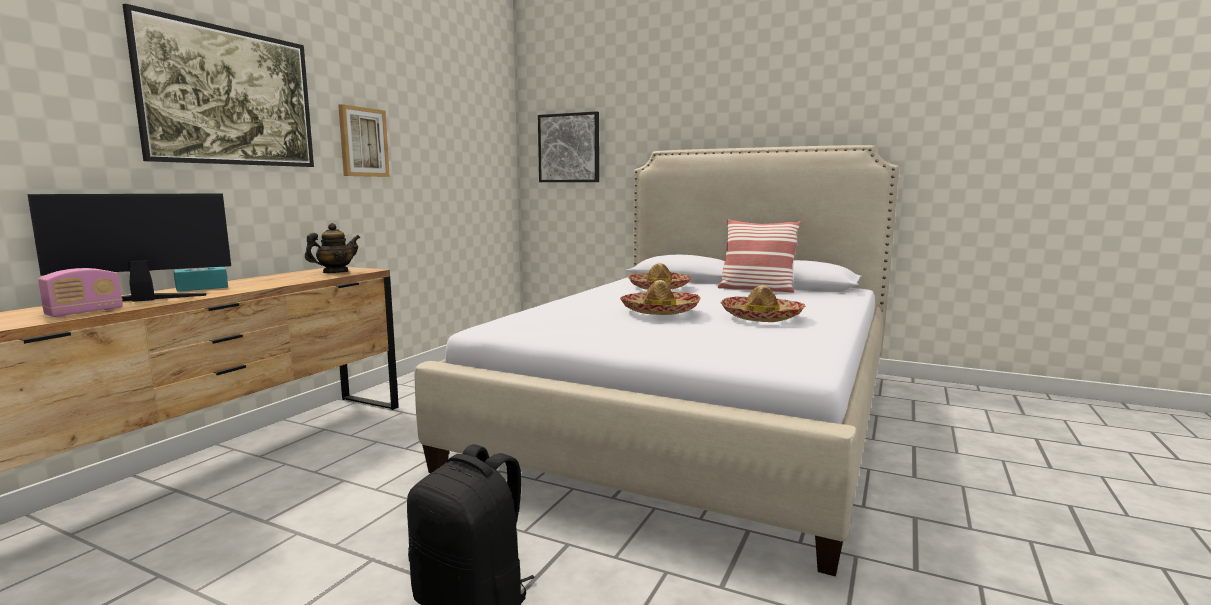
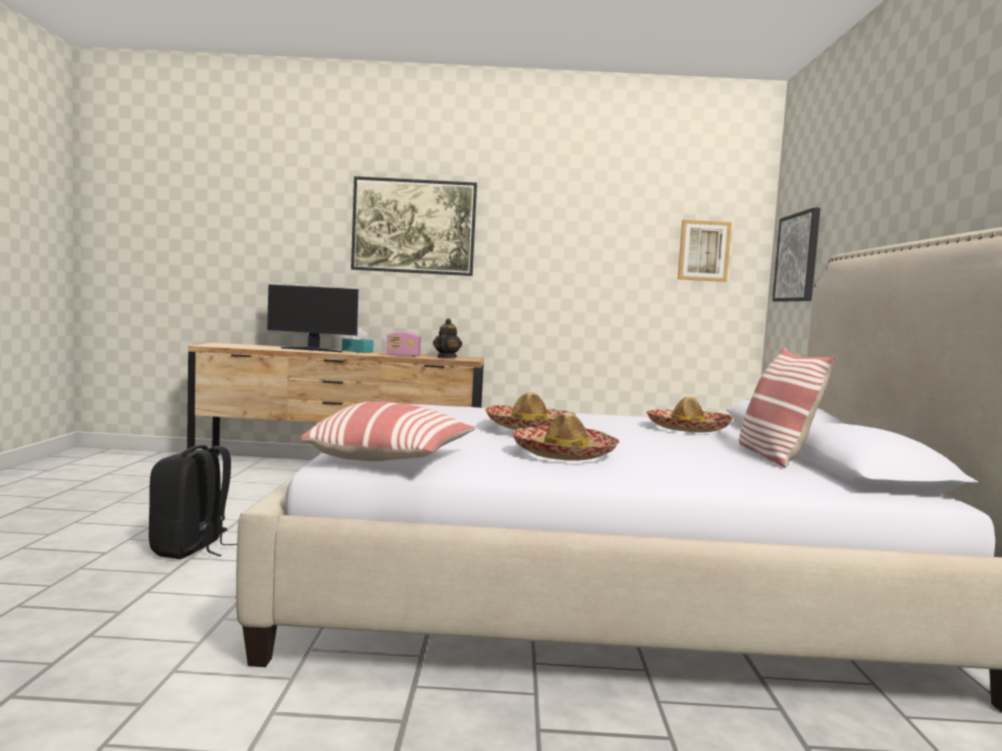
camera: 65 degrees right, 5 degrees down
(85, 312) = (270, 348): radio -> radio (403, 356)
(144, 299) = (312, 350): monitor -> monitor turned 150 degrees clockwise
(335, 272) = (446, 357): teapot -> teapot turned 105 degrees counterclockwise
(363, 142) = (528, 256): picture -> picture (703, 251)
(790, 353) = (392, 459): none -> pillow

